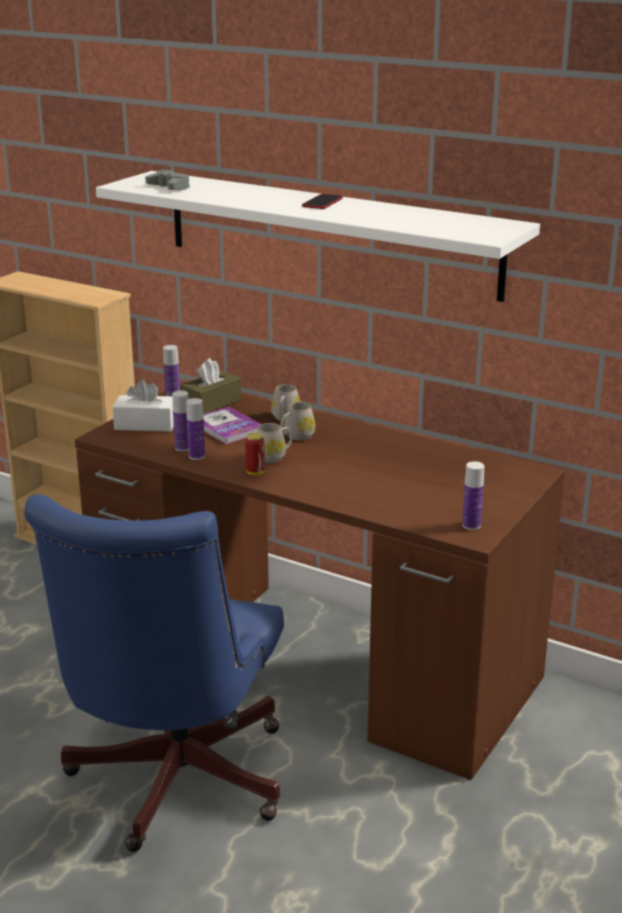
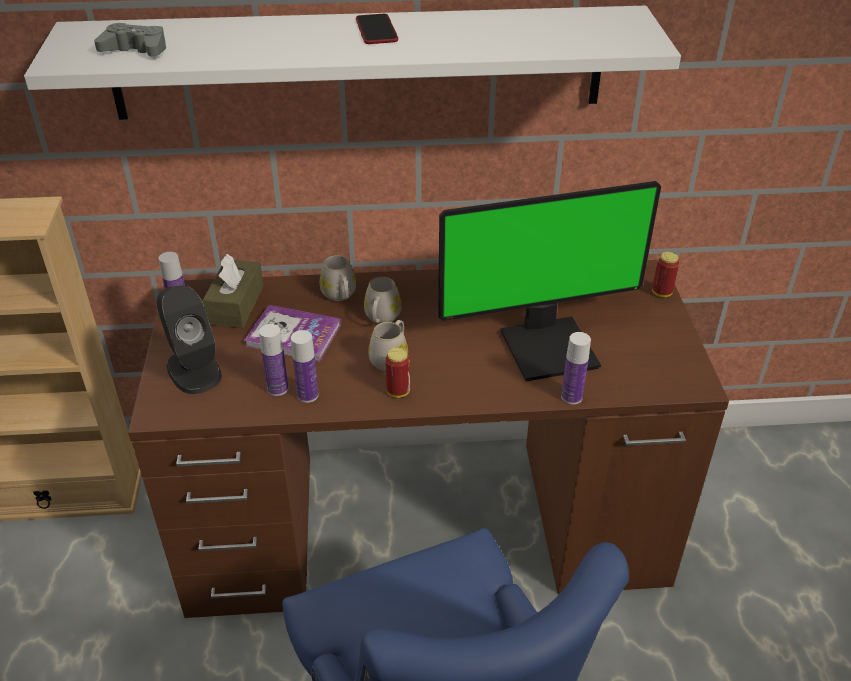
camera: 35 degrees left, 15 degrees up
(145, 424) = (193, 370): white tissue box -> black speaker
(393, 485) = (548, 346): none -> monitor
(471, 525) = (675, 369): bottle -> bottle (571, 397)
(530, 486) = (661, 293): none -> can

